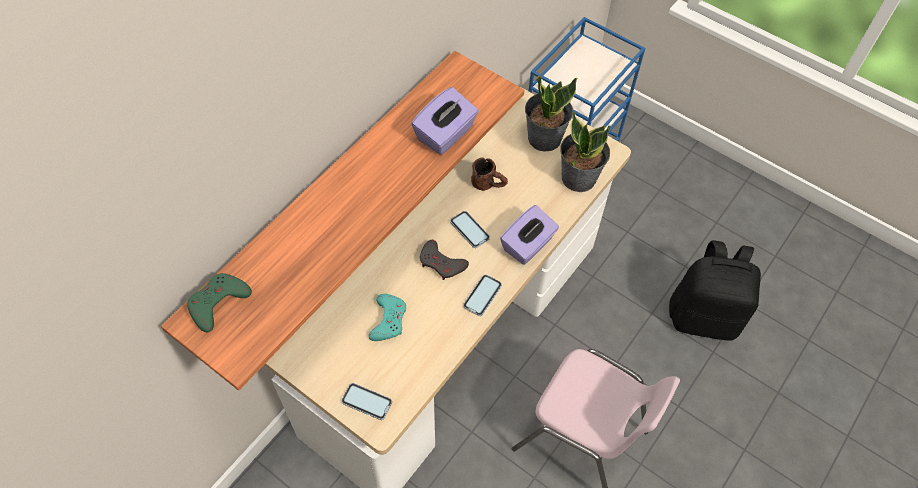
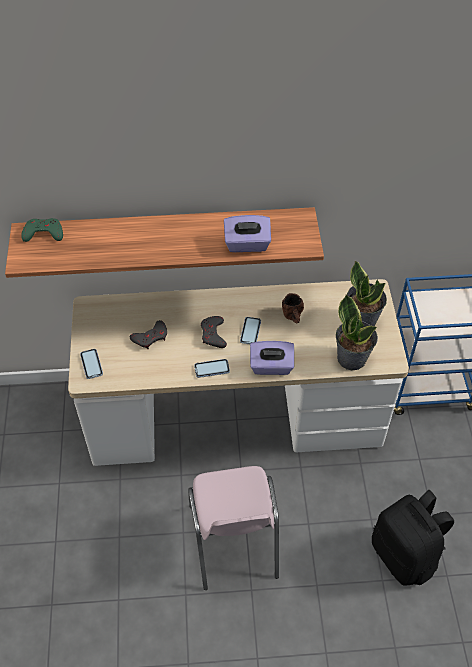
camera: 50 degrees right, 5 degrees down
(388, 320) = (150, 337): turquoise game controller -> grey game controller

